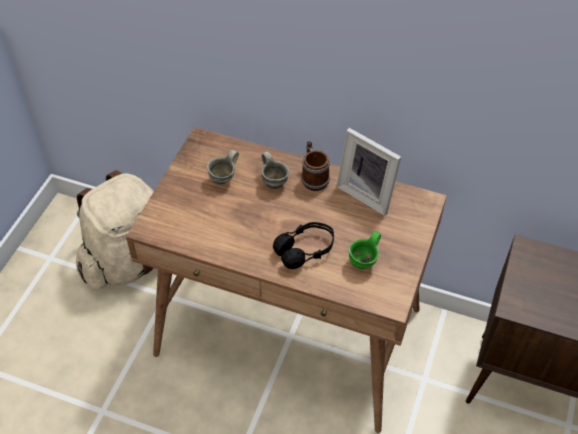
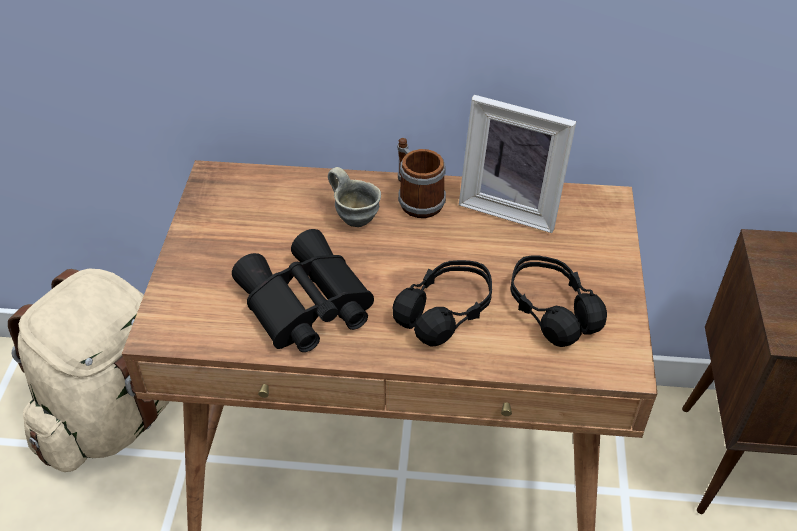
camera: 15 degrees left, 5 degrees down
(225, 179) = (272, 228): grey mug -> none
(228, 230) = (304, 306): none -> black binoculars
(365, 262) = (551, 310): green mug -> black headphones

